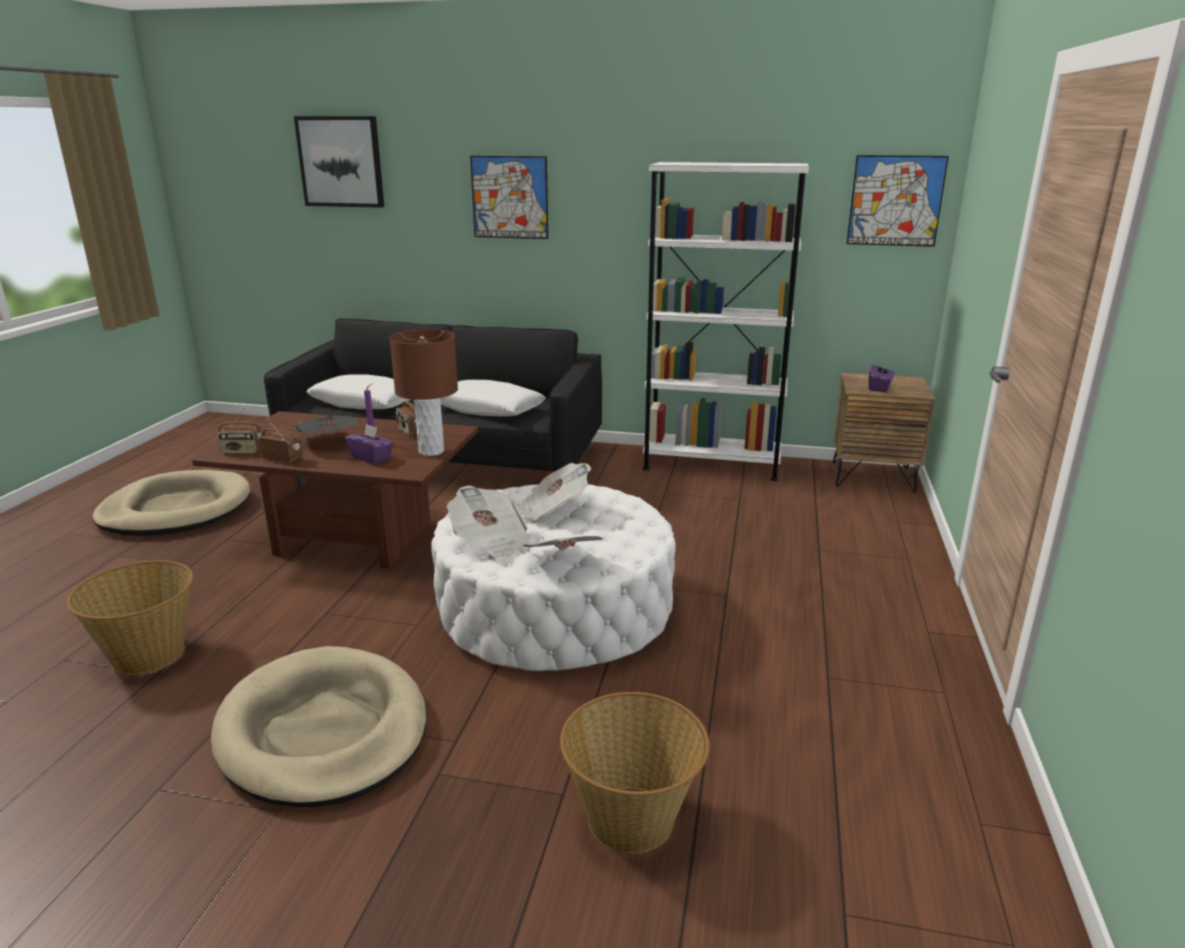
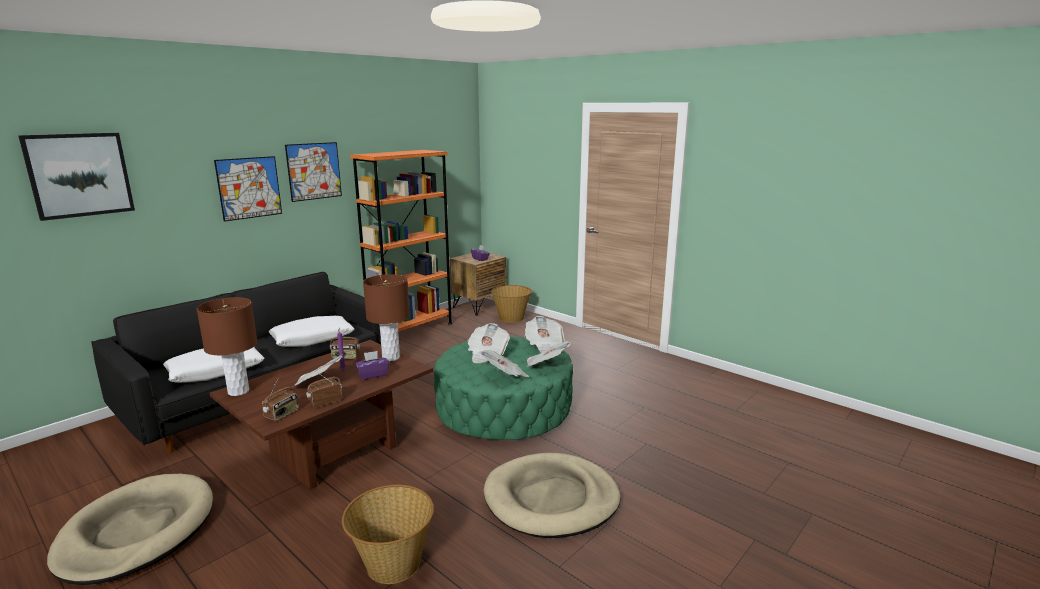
camera: 60 degrees left, 5 degrees down
(286, 419) = (238, 391): none -> brown table lamp
(555, 608) = (504, 408): white ottoman -> green ottoman
(632, 819) = (670, 433): basket -> basket (511, 318)
(639, 541) = (544, 346): none -> newspaper
(711, 464) = (411, 329): white bookcase -> orange bookcase
(895, 201) = (457, 165): picture -> picture (314, 171)

